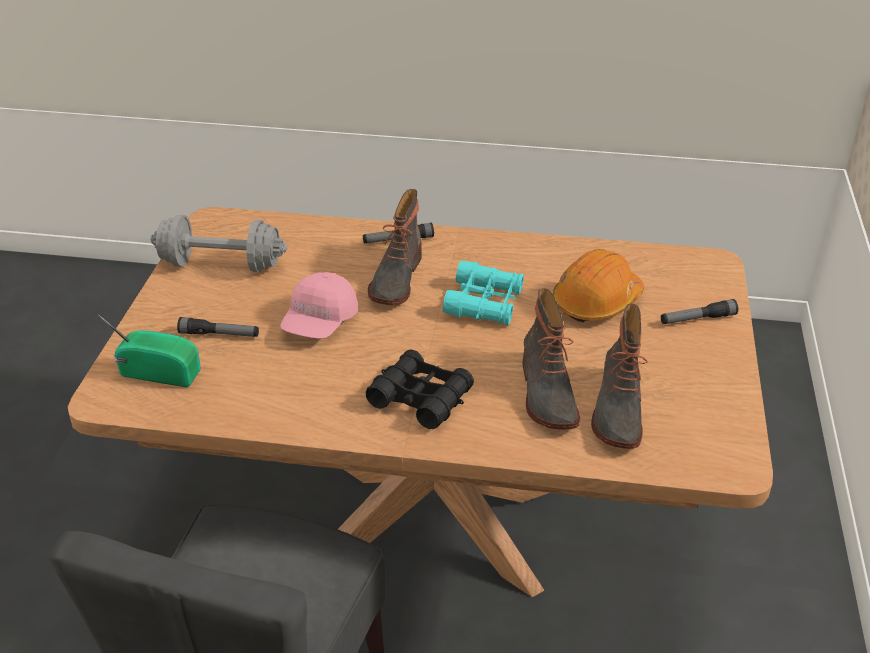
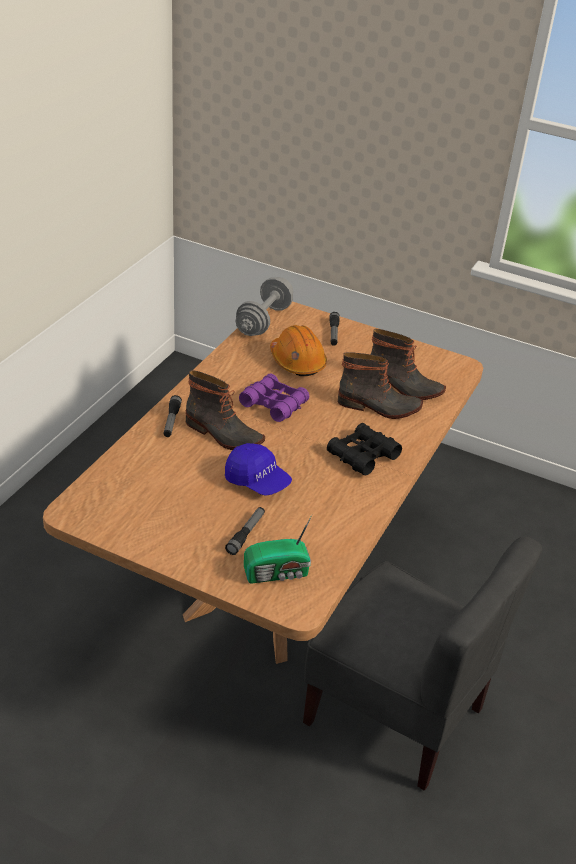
camera: 75 degrees left, 0 degrees up
(159, 372) = (278, 573): radio -> radio turned 135 degrees counterclockwise
(221, 264) = (147, 517): grey dumbbell -> grey dumbbell (264, 320)
(319, 322) = (257, 481): pink cap -> blue cap
(484, 303) = (274, 404): turquoise binoculars -> purple binoculars

